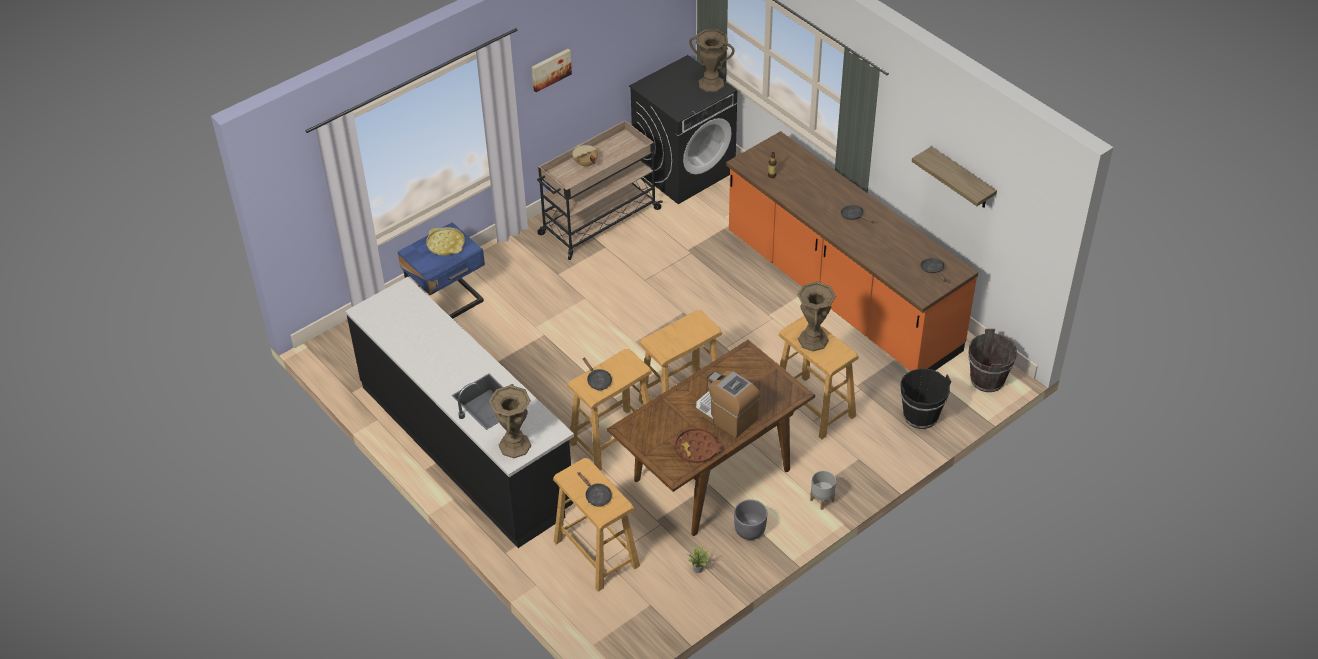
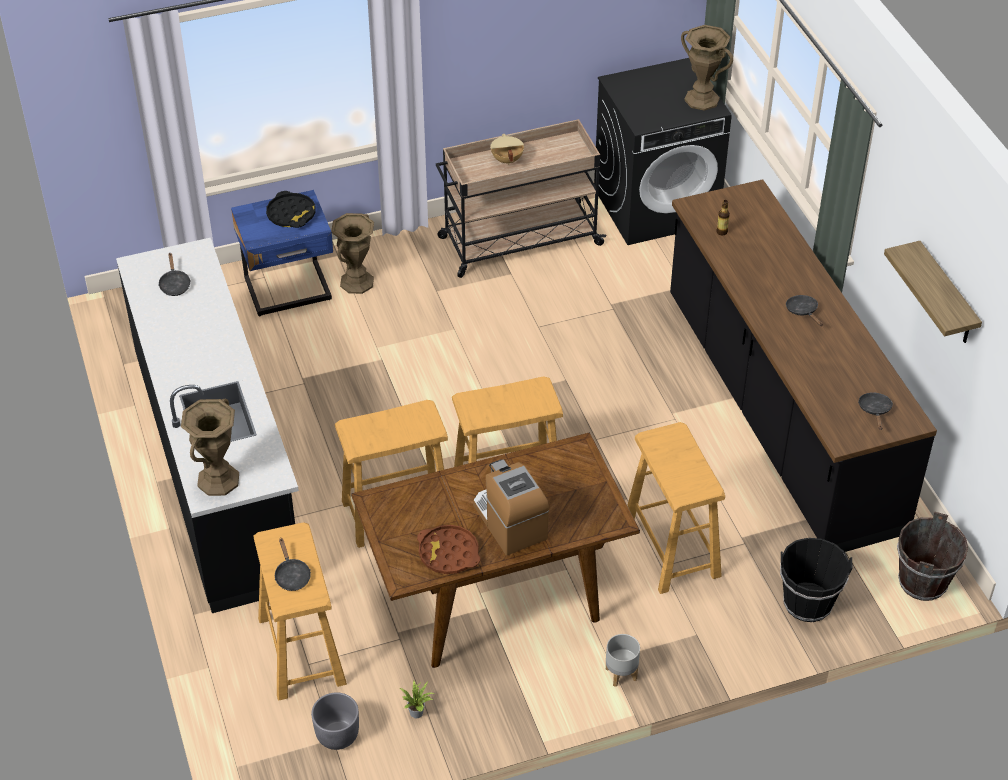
camera: 20 degrees right, 0 degrees up
(446, 244) = (291, 214): yellow tray -> black tray
(550, 69) = (483, 27): picture -> none
(597, 380) = (373, 430): black frying pan -> black frying pan (174, 284)
(749, 530) = (507, 683): grey planter -> grey planter (337, 735)
(813, 340) = (674, 458): brown vase -> brown vase (357, 282)
(840, 294) = (779, 413): orange counter -> black counter

